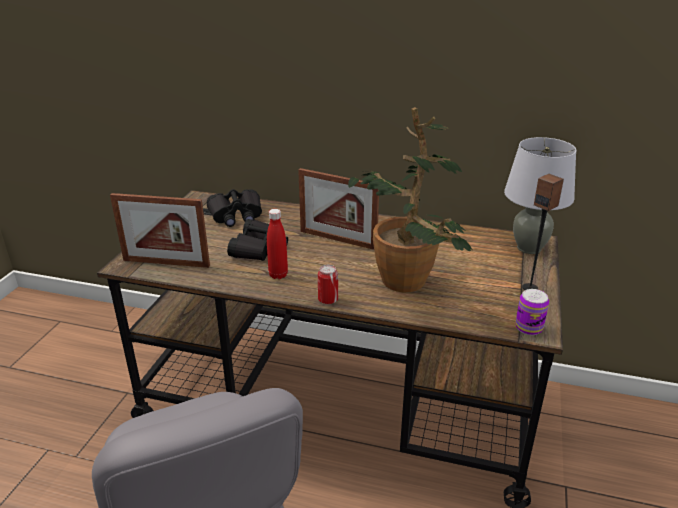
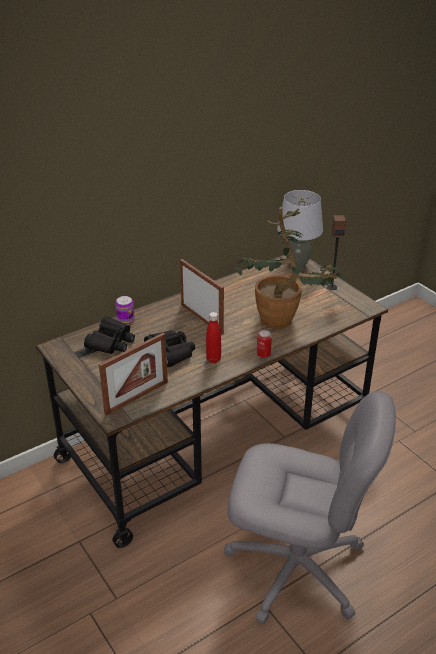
camera: 50 degrees left, 5 degrees up
(338, 239) = (201, 319): picture frame -> picture frame turned 105 degrees counterclockwise
(528, 328) = (362, 307): can -> can (126, 320)

